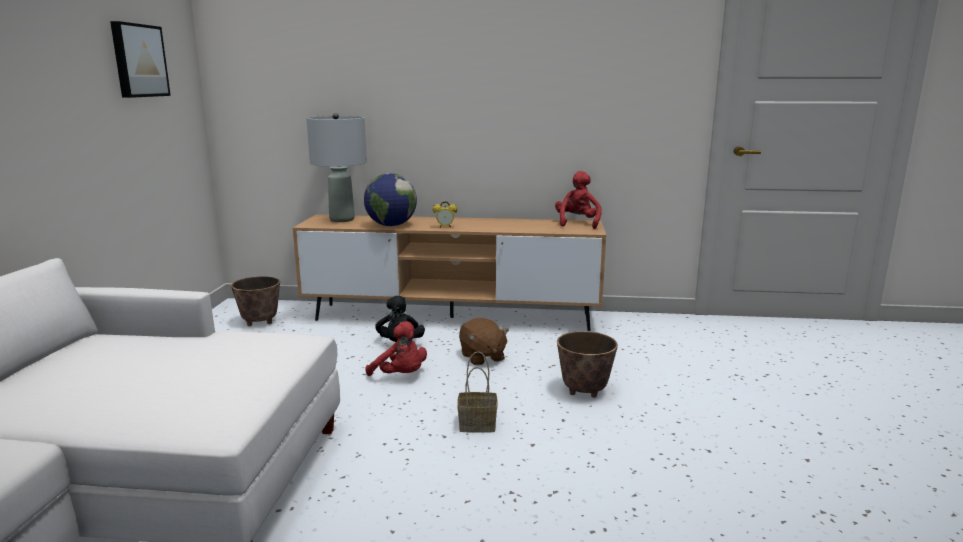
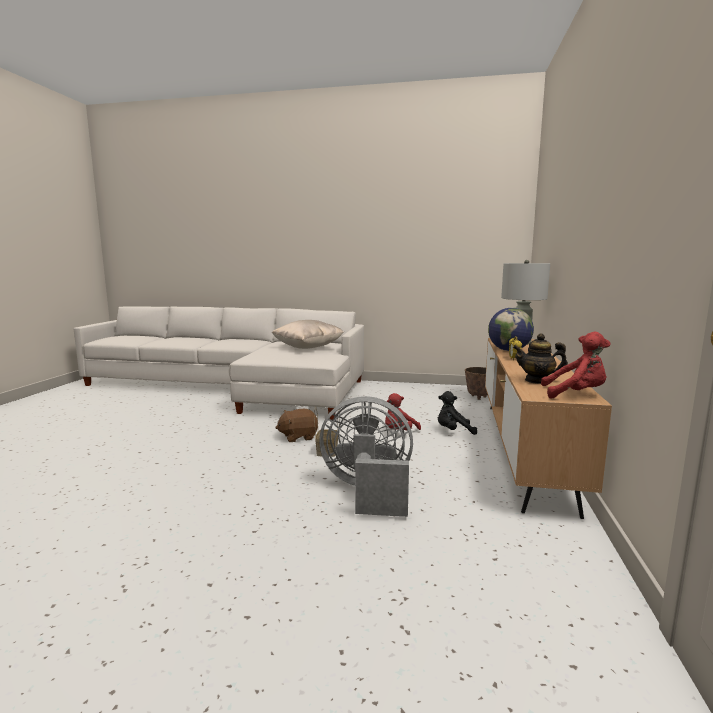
camera: 95 degrees right, 5 degrees down
(138, 61) = (463, 229): picture -> none
(162, 355) = (308, 348): none -> beige pillow
(482, 357) = (435, 456): brown plush toy -> brown plush toy (298, 437)
(537, 227) = (537, 380): none -> teapot
(584, 392) = (368, 491): planter -> grey fan

